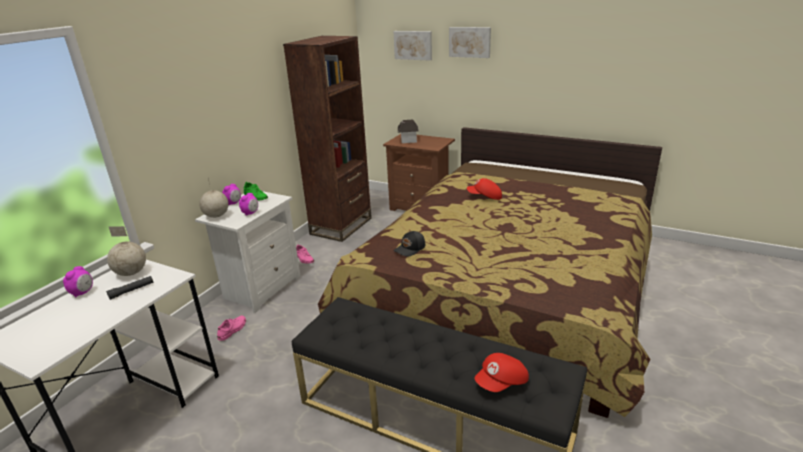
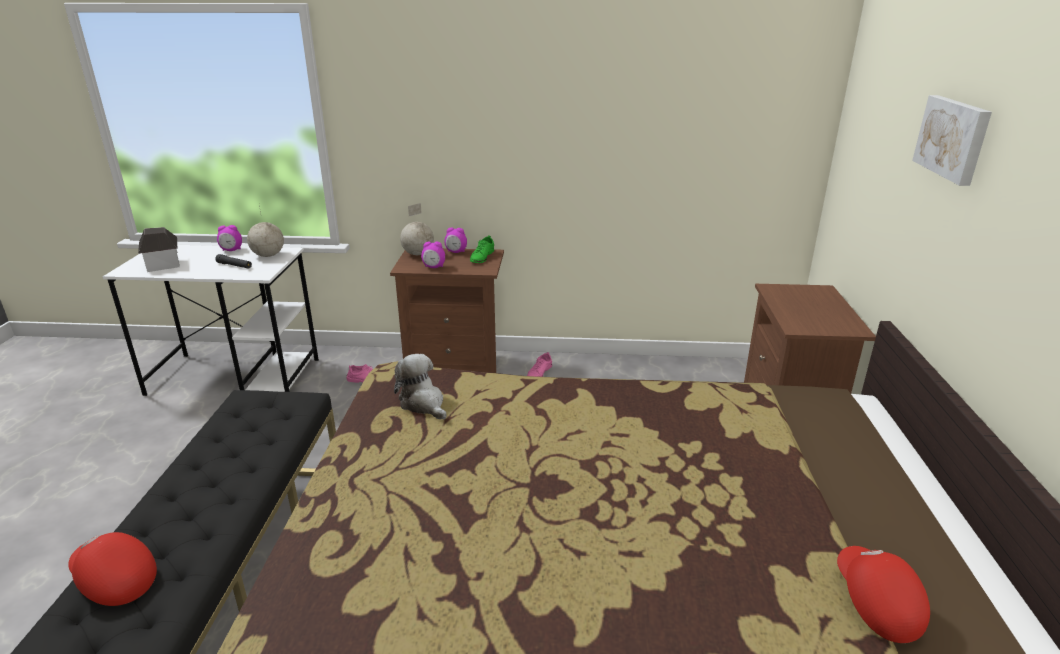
camera: 65 degrees right, 0 degrees up
(261, 288) = (456, 367): white nightstand -> brown nightstand
(341, 226) = (647, 373): brown bookcase -> none
(408, 140) = (801, 298): toy house -> toy house (163, 265)
(410, 249) = (423, 403): black cap -> plush toy
(413, 45) = (889, 121): picture -> none
(485, 197) = (667, 437): red cap -> red cap (875, 604)

